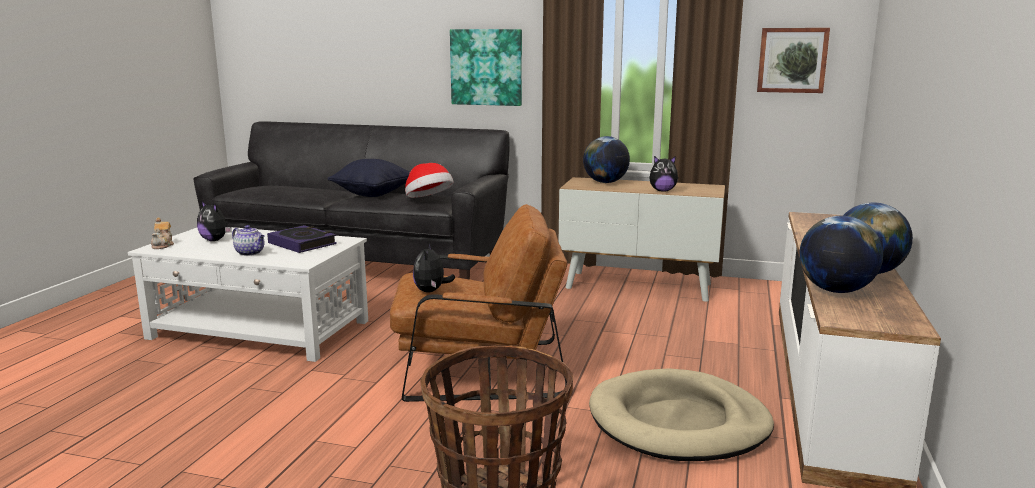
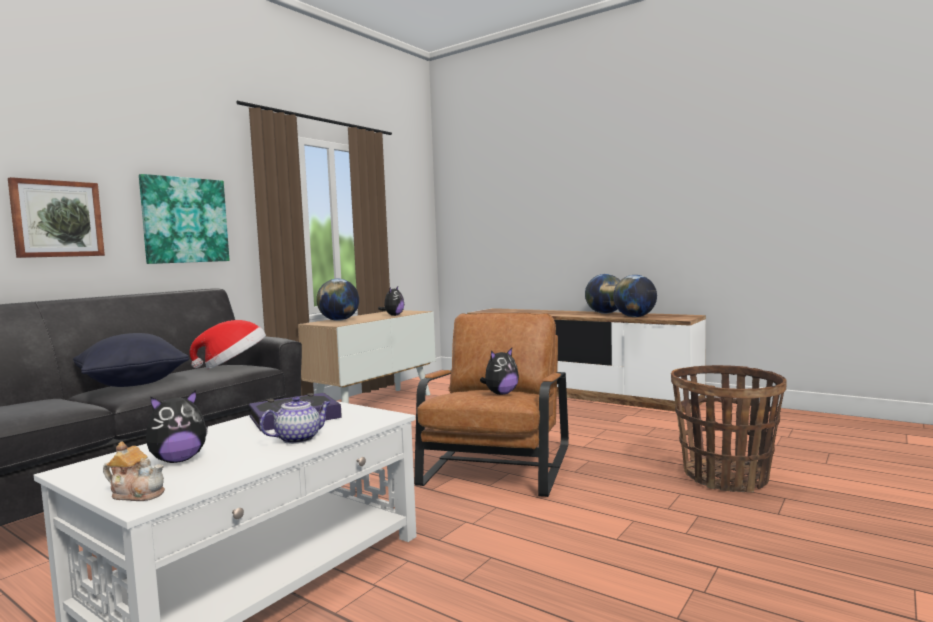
camera: 70 degrees left, 10 degrees down
(431, 291) = (501, 394): plush toy -> plush toy turned 60 degrees counterclockwise
(678, 422) = (616, 424): beige dog bed -> none
(792, 60) = (404, 218): picture -> picture (57, 219)

